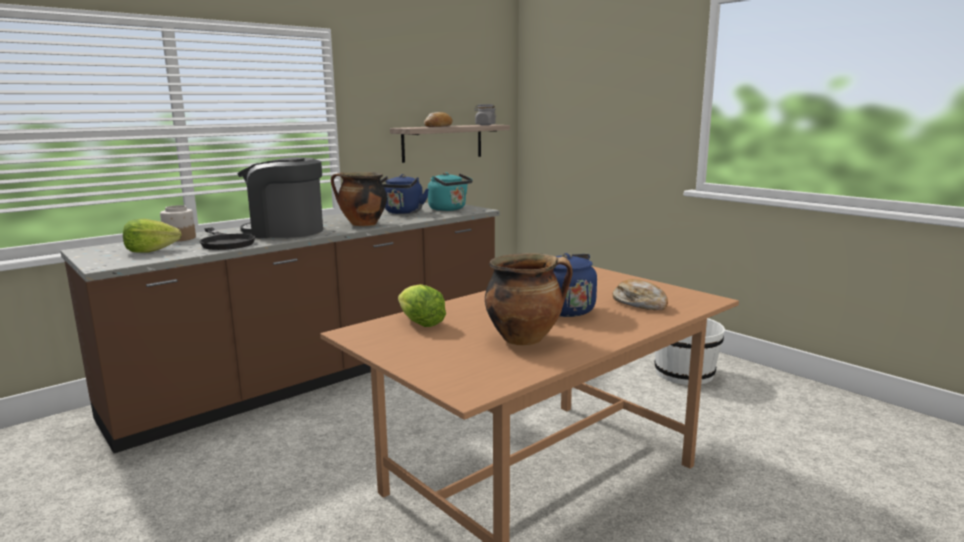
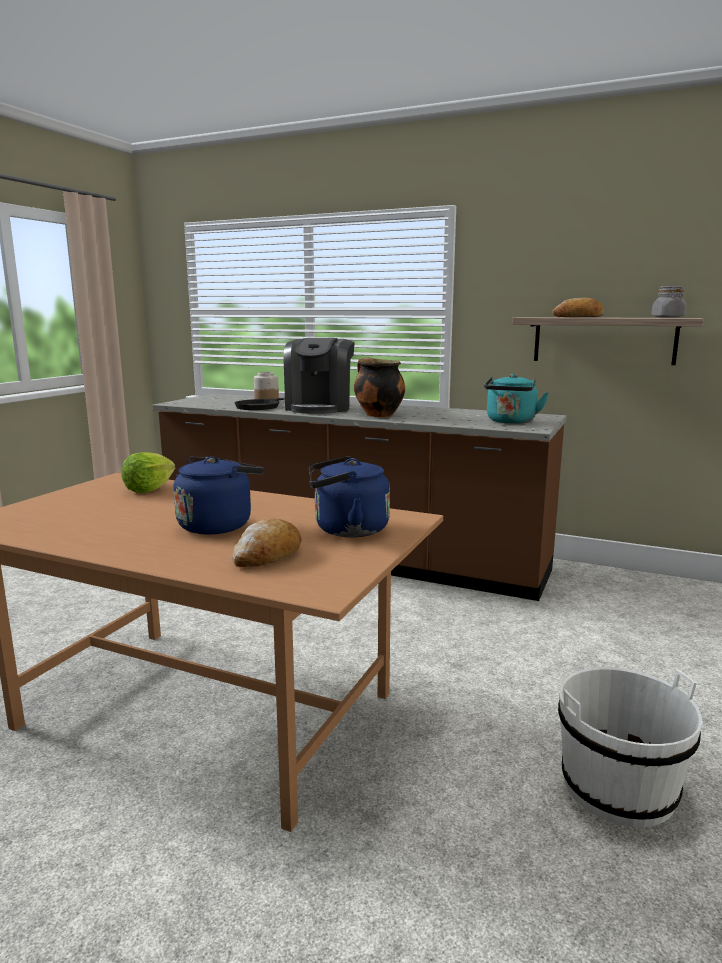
camera: 65 degrees right, 0 degrees up
(151, 251) = (222, 401): lettuce -> none
(285, 231) = (320, 408): coffee machine -> coffee machine turned 150 degrees counterclockwise
(403, 212) = (460, 415): blue kettle -> blue kettle (346, 530)
(525, 338) = (110, 523): cooking pot -> none

